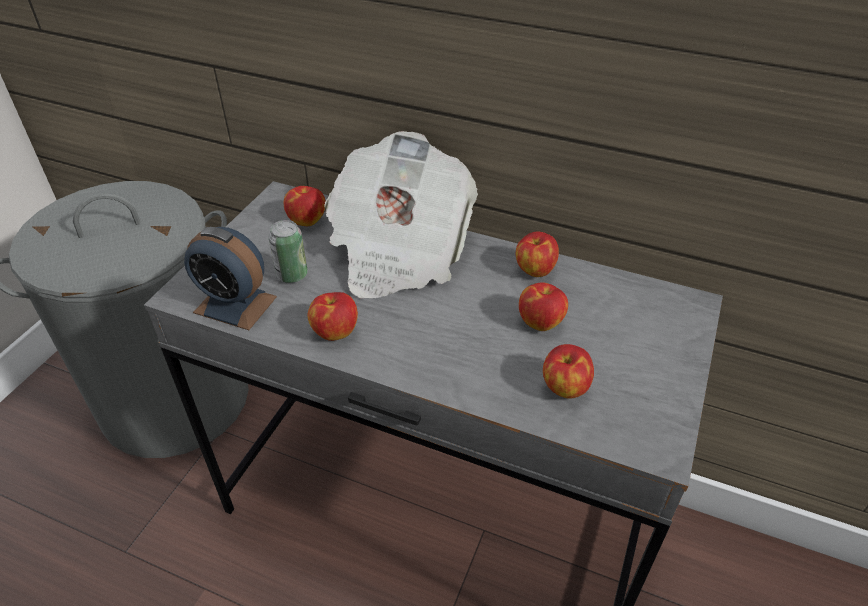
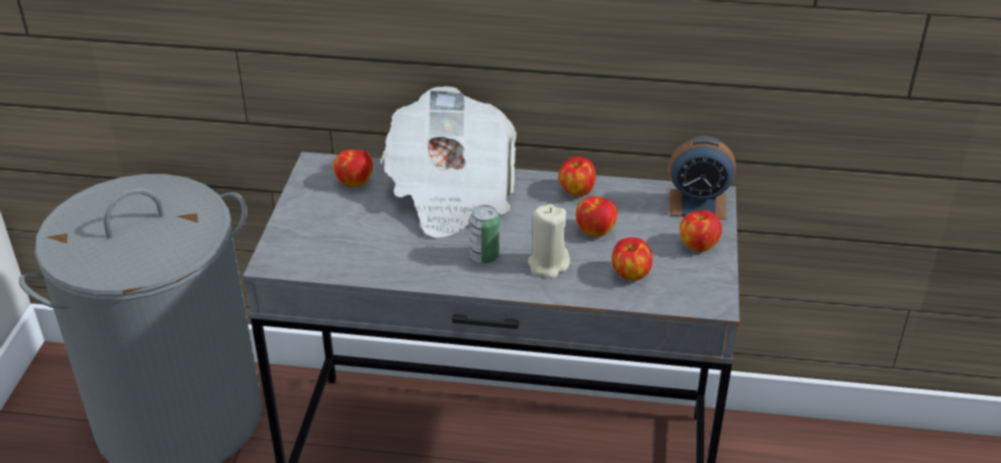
camera: 15 degrees left, 5 degrees down
(235, 304) = (327, 261): alarm clock -> alarm clock (697, 204)
(292, 275) = (365, 229): can -> can (484, 256)
(335, 331) = (426, 267): apple -> apple (698, 245)
(472, 355) = (548, 264): none -> beige candle

